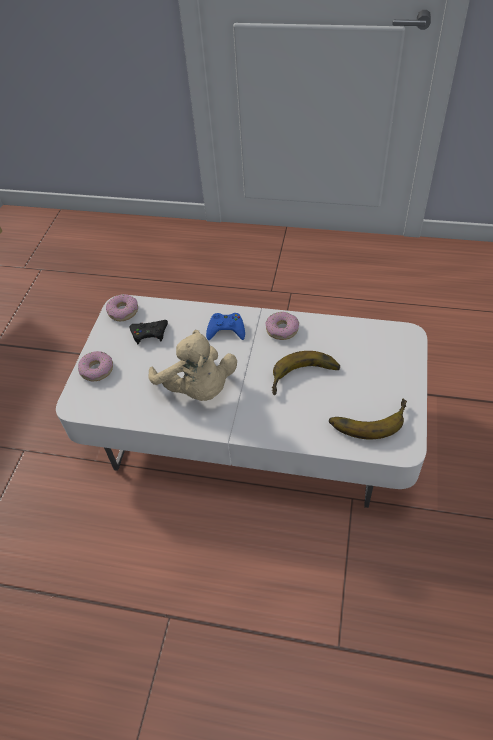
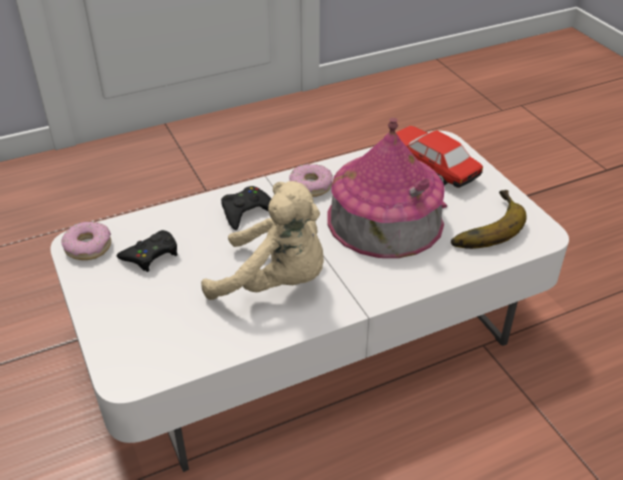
camera: 40 degrees left, 10 degrees down
(97, 369) = (117, 324): donut -> none
(226, 330) = (247, 212): blue game controller -> black game controller
(305, 379) = (385, 219): banana -> toy house
(379, 353) = (432, 167): none -> toy car

